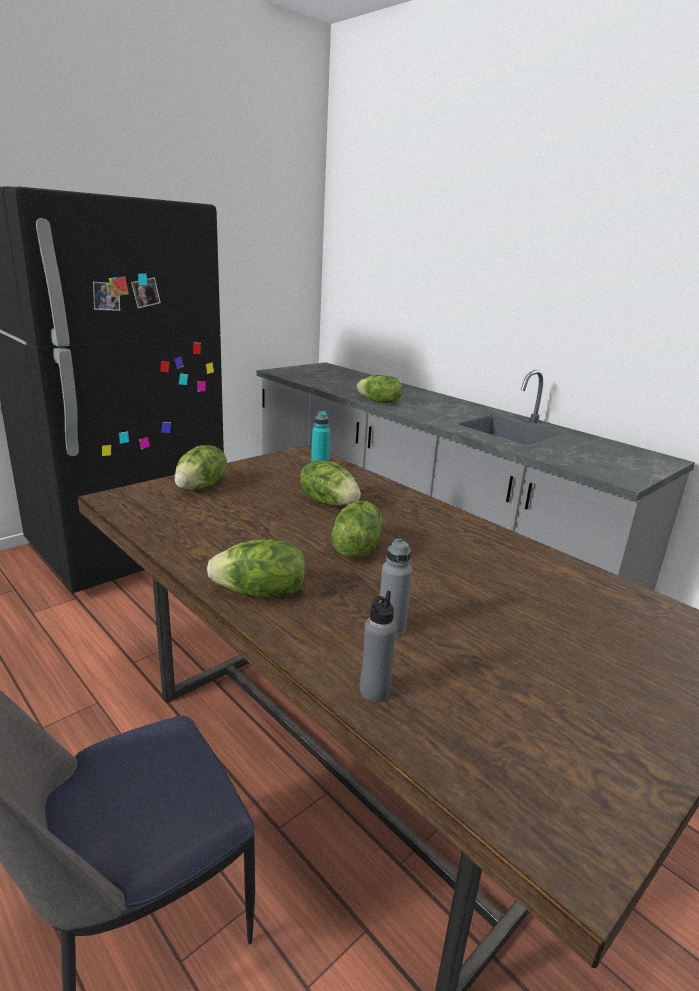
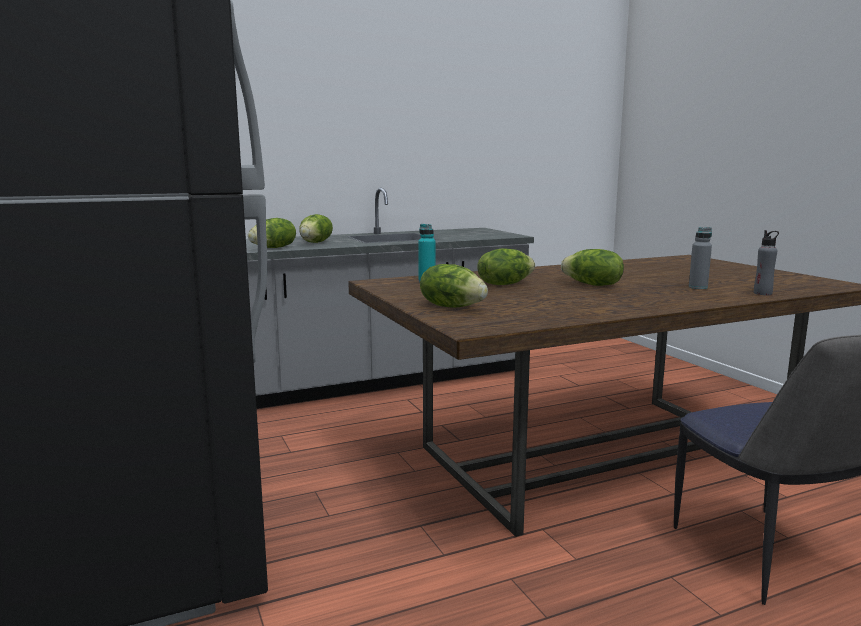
camera: 70 degrees left, 10 degrees down
(260, 593) = (664, 302): lettuce -> lettuce (316, 242)

